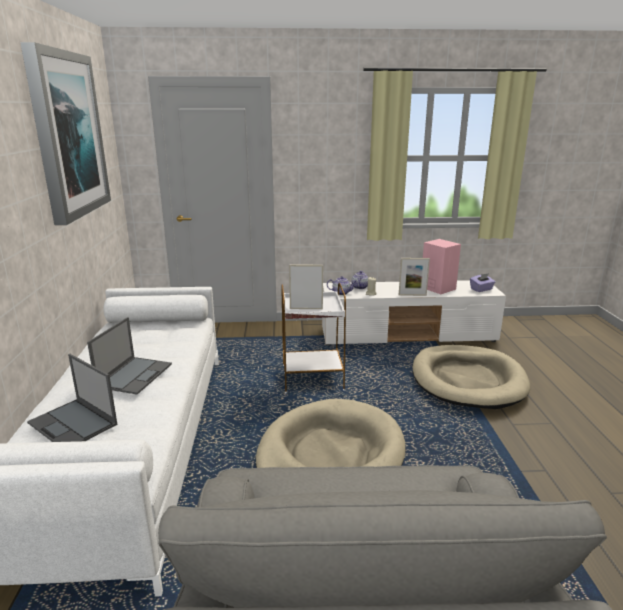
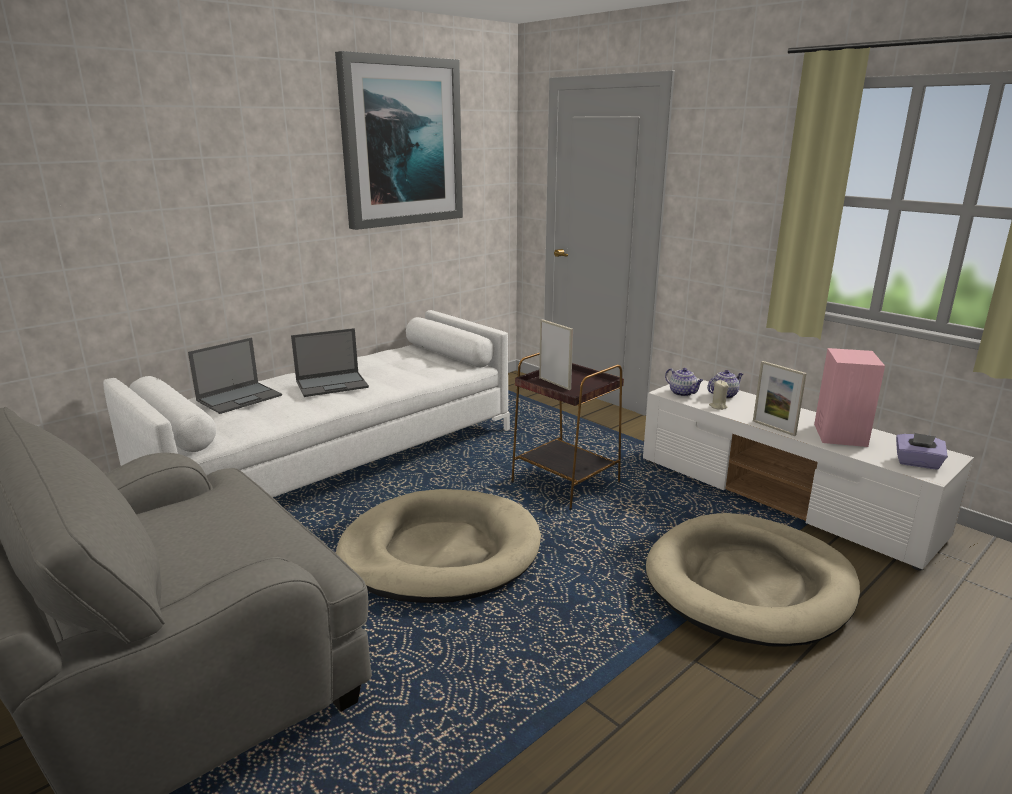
camera: 50 degrees right, 0 degrees up
(73, 424) = (240, 398): laptop -> laptop turned 135 degrees counterclockwise
(311, 377) = (565, 482): white side table -> brown side table

